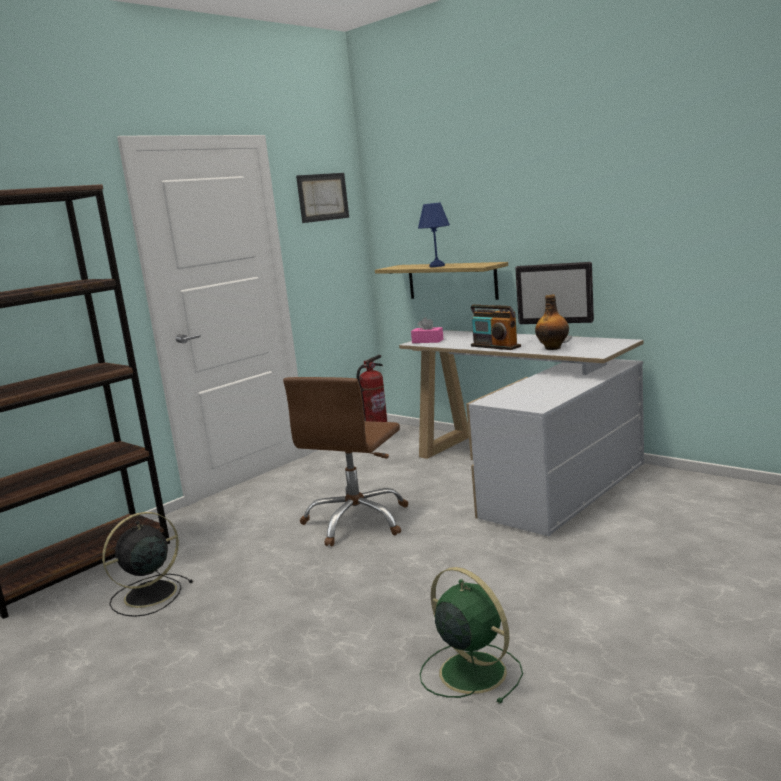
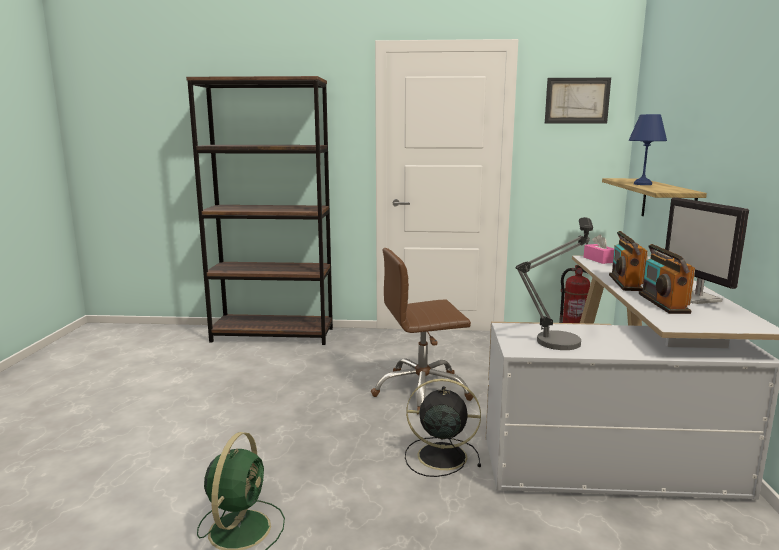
camera: 50 degrees right, 0 degrees up
(148, 595) = (259, 366): black fan -> black fan (439, 456)
(532, 393) = (561, 338): none -> table lamp
(553, 348) = (663, 303): bottle -> radio

